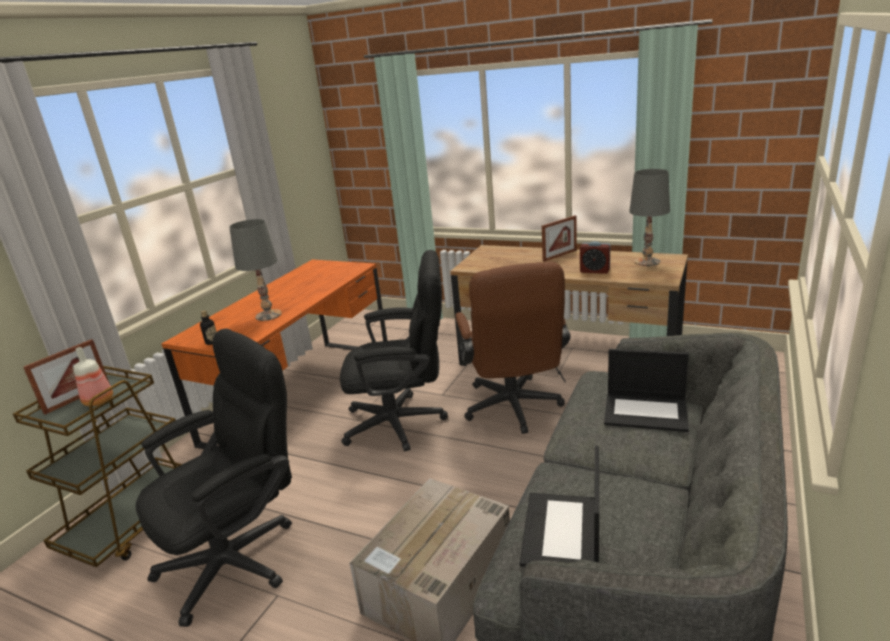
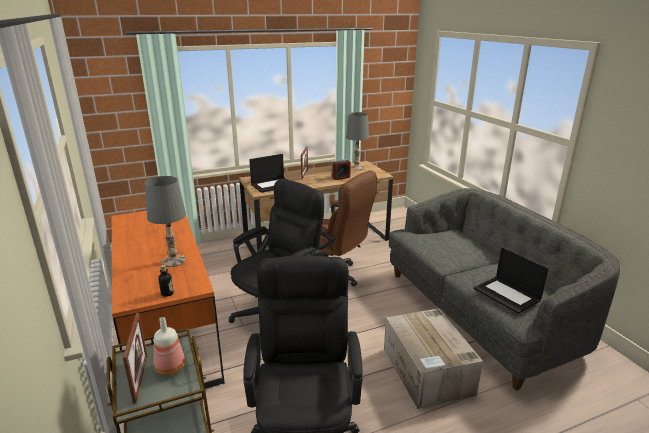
camera: 50 degrees left, 0 degrees up
(646, 412) = (450, 238): laptop -> laptop (273, 185)

